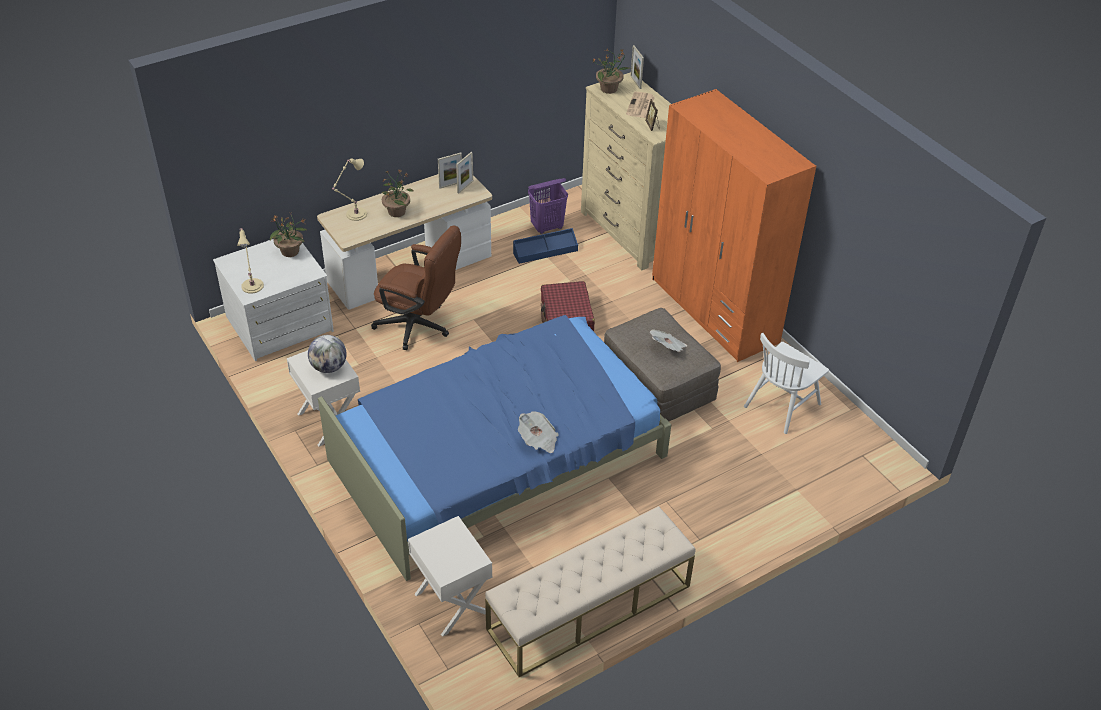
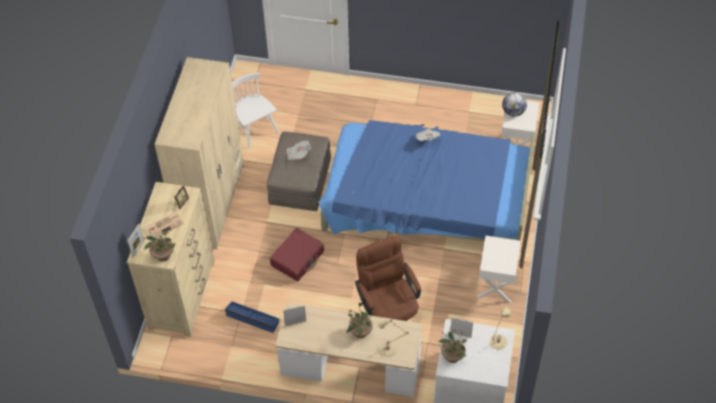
camera: 135 degrees left, 10 degrees up
(329, 367) = (496, 252): globe -> globe (513, 112)
(450, 184) = (302, 332): picture frame -> picture frame (460, 335)
(547, 227) = (227, 339): purple laundry basket -> none
(589, 608) = (457, 105): beige bench -> none
(714, 311) = (212, 203): orange wardrobe -> beige wardrobe
(782, 405) = (254, 129): white chair -> white chair turned 120 degrees counterclockwise

